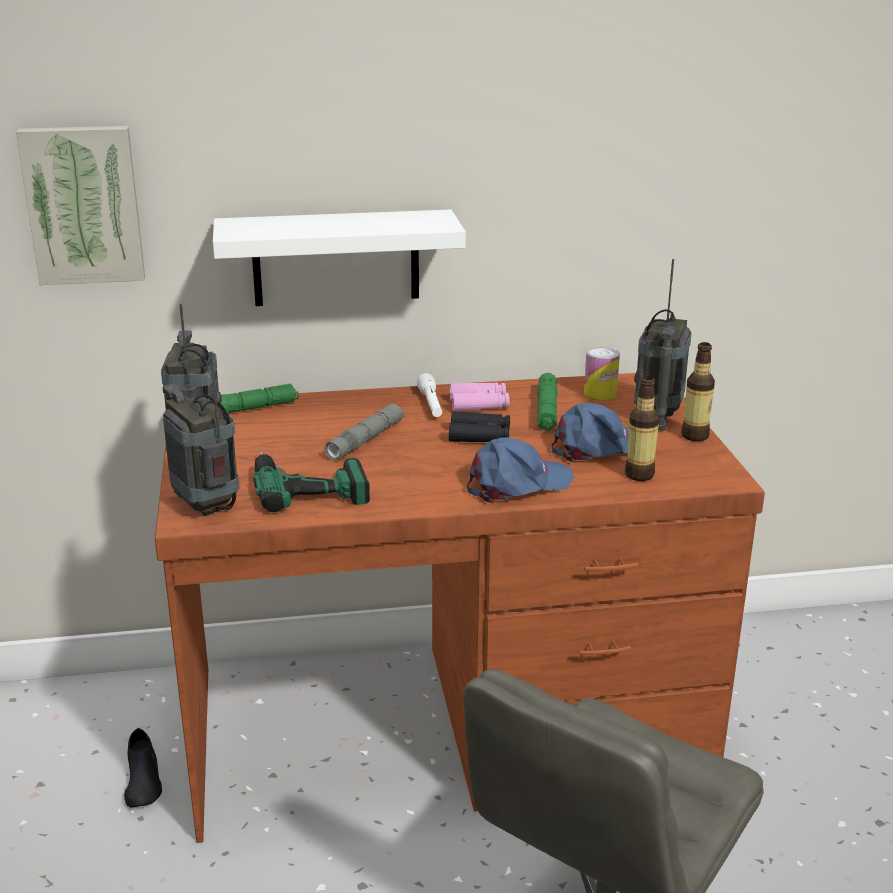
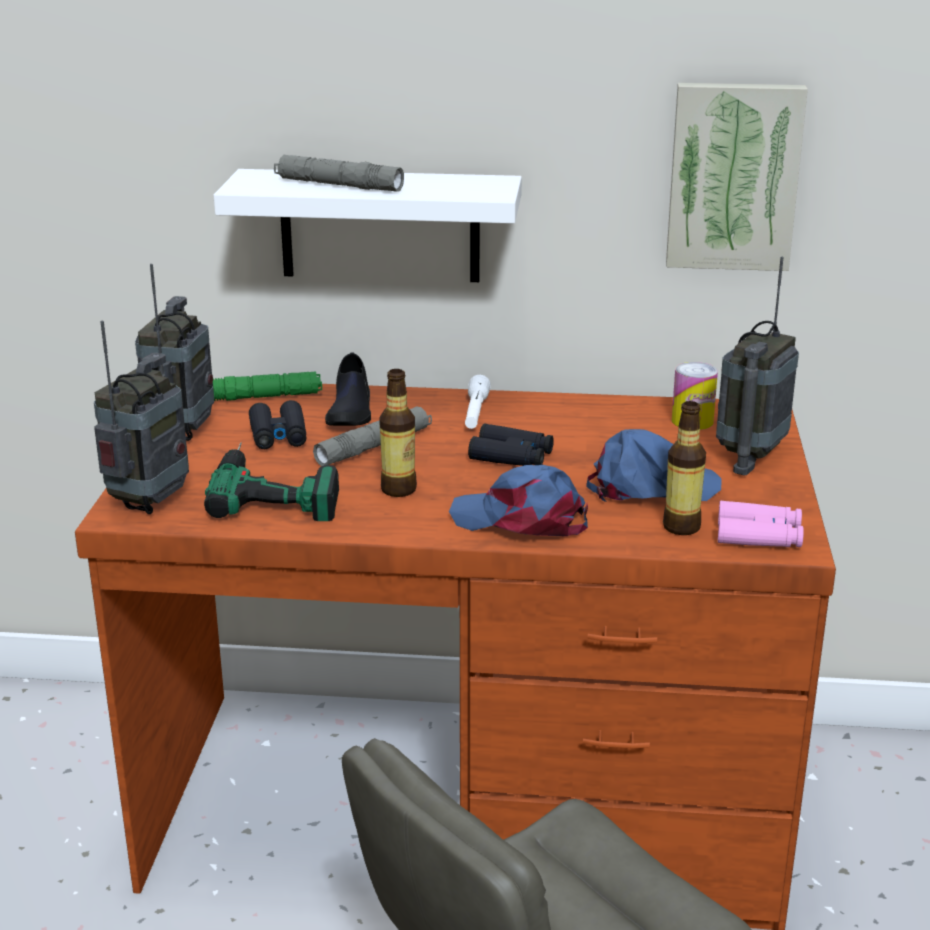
camera: 15 degrees right, 0 degrees up
(84, 204) = (94, 143): picture -> picture (733, 176)
(143, 781) = (104, 812): black shoe -> black shoe (350, 411)
(206, 507) = (150, 502): radio -> radio turned 45 degrees clockwise
(281, 439) = (278, 435): none -> black binoculars
(312, 226) = (338, 185): none -> grey flashlight
(479, 404) = (534, 418): pink binoculars -> pink binoculars (759, 536)
(516, 484) = (521, 519): blue cap -> blue cap turned 150 degrees counterclockwise
(546, 410) = (612, 434): green flashlight -> none
(695, 436) = (784, 487): bottle -> bottle (398, 489)

